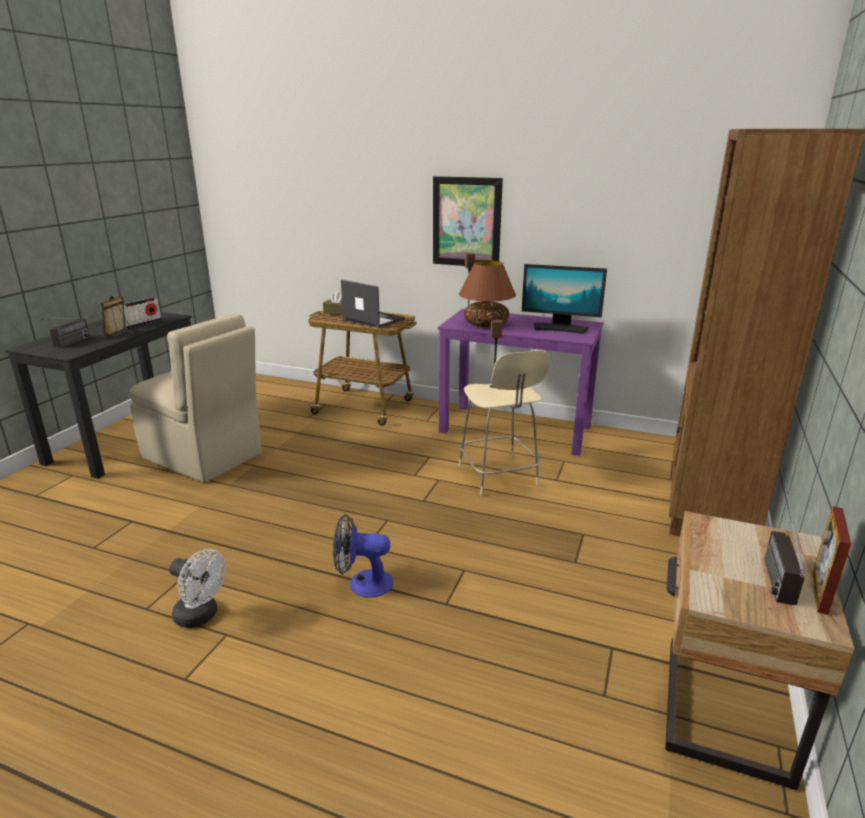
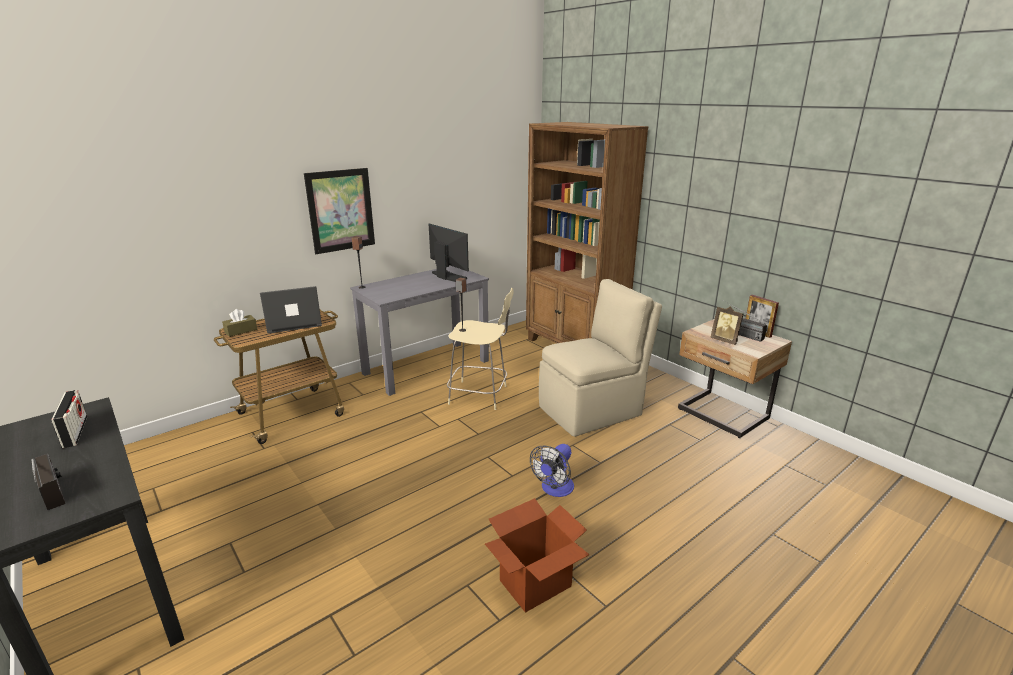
camera: 60 degrees left, 0 degrees up
(120, 335) = (99, 452): picture frame -> picture frame (725, 341)
(201, 616) = (535, 584): white fan -> cardboard box
(204, 456) = (252, 535): beige chair -> beige chair (592, 410)
(486, 324) = (402, 290): brown table lamp -> none
(516, 429) = (427, 367): purple desk -> grey desk
(560, 328) = (448, 276): monitor -> monitor turned 90 degrees counterclockwise

